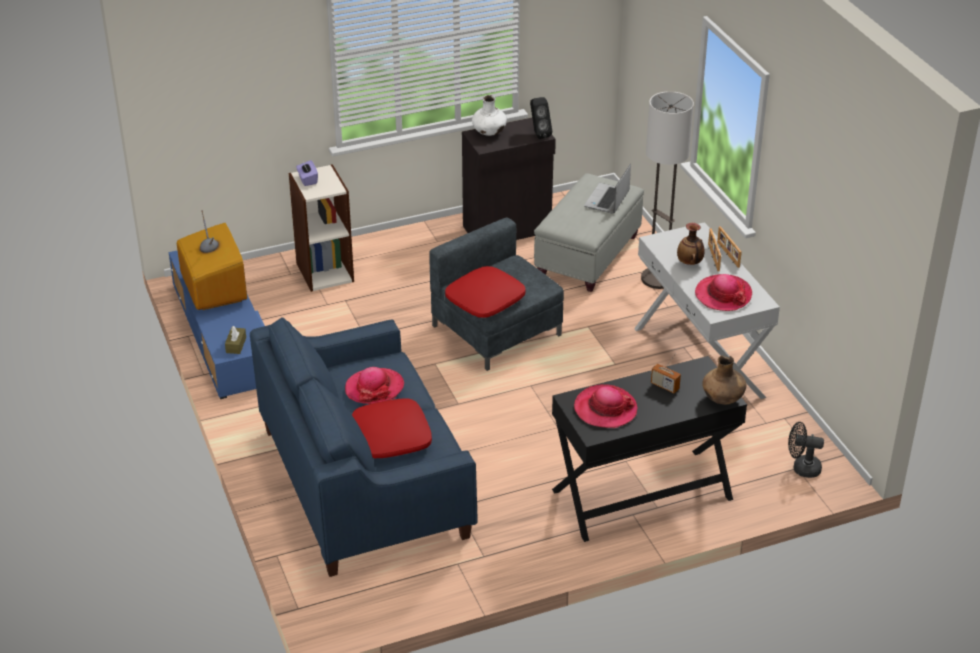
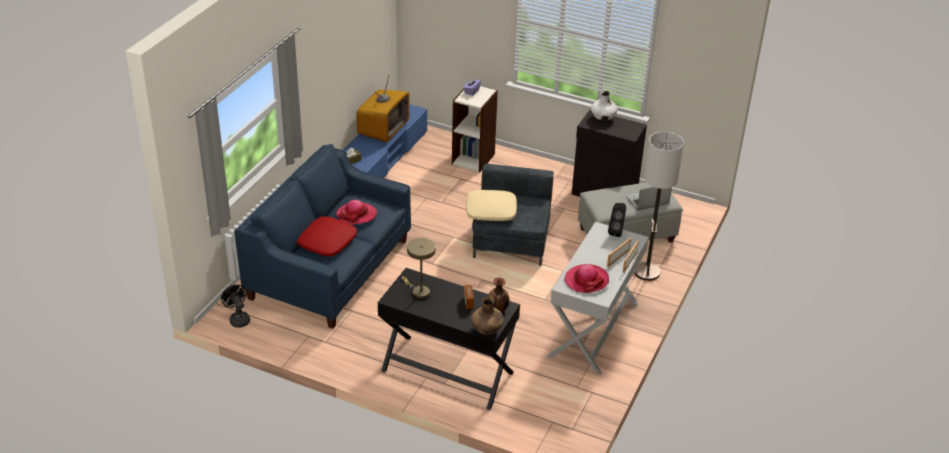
camera: 45 degrees right, 0 degrees up
(485, 299) = (491, 211): red pillow -> beige pillow
(538, 134) = (630, 134): black speaker -> black speaker (617, 231)
(605, 409) = (418, 292): hat -> beige table lamp
(690, 263) = (598, 252): vase -> vase (498, 309)
(802, 468) = (555, 424): black fan -> black fan (238, 319)

